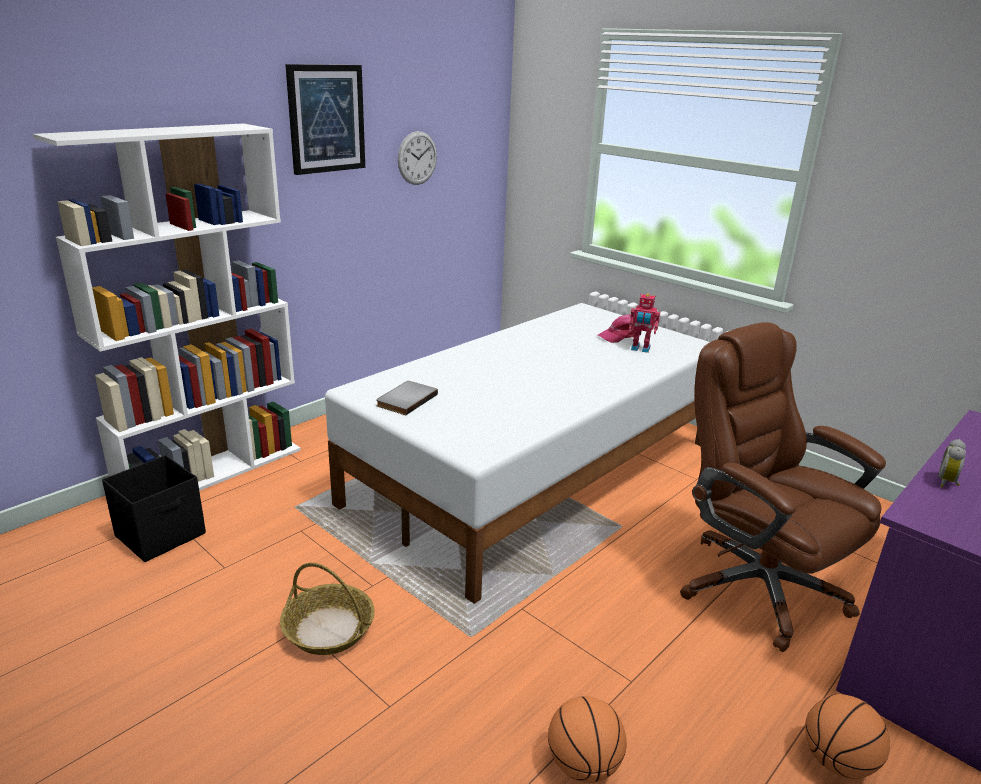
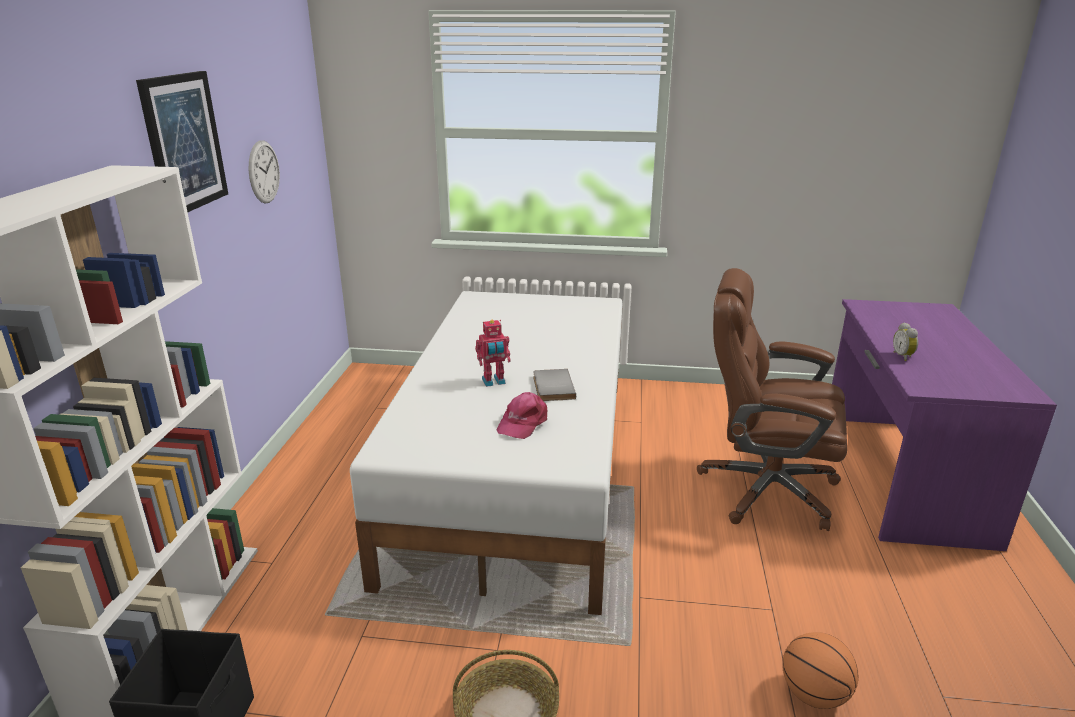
camera: 35 degrees left, 0 degrees up
(405, 399) = (445, 442): grey book -> grey book (551, 387)
(620, 336) = (538, 313): pink cap -> pink cap (522, 423)
(640, 349) = (569, 320): toy robot -> toy robot (494, 382)
(837, 761) = (929, 589): basketball -> none

